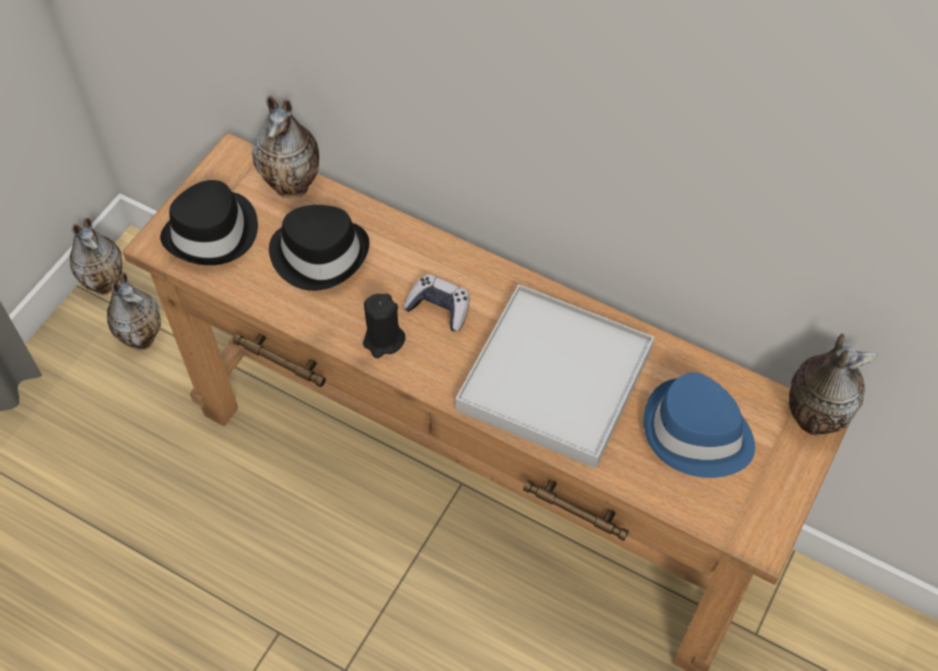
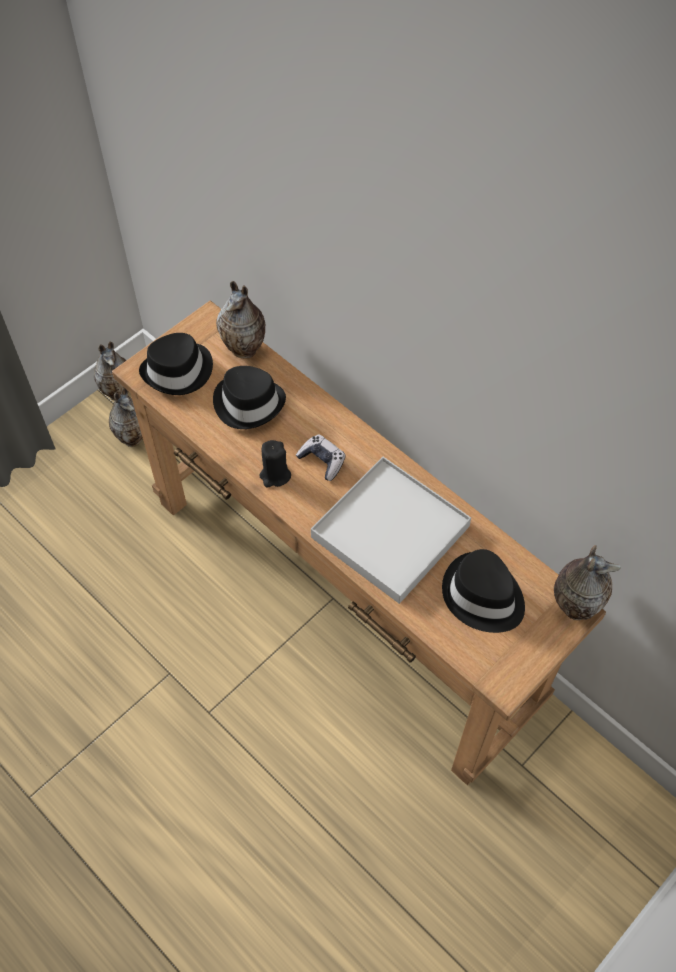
camera: 15 degrees right, 0 degrees up
(696, 433) = (482, 596): blue hat -> black hat

